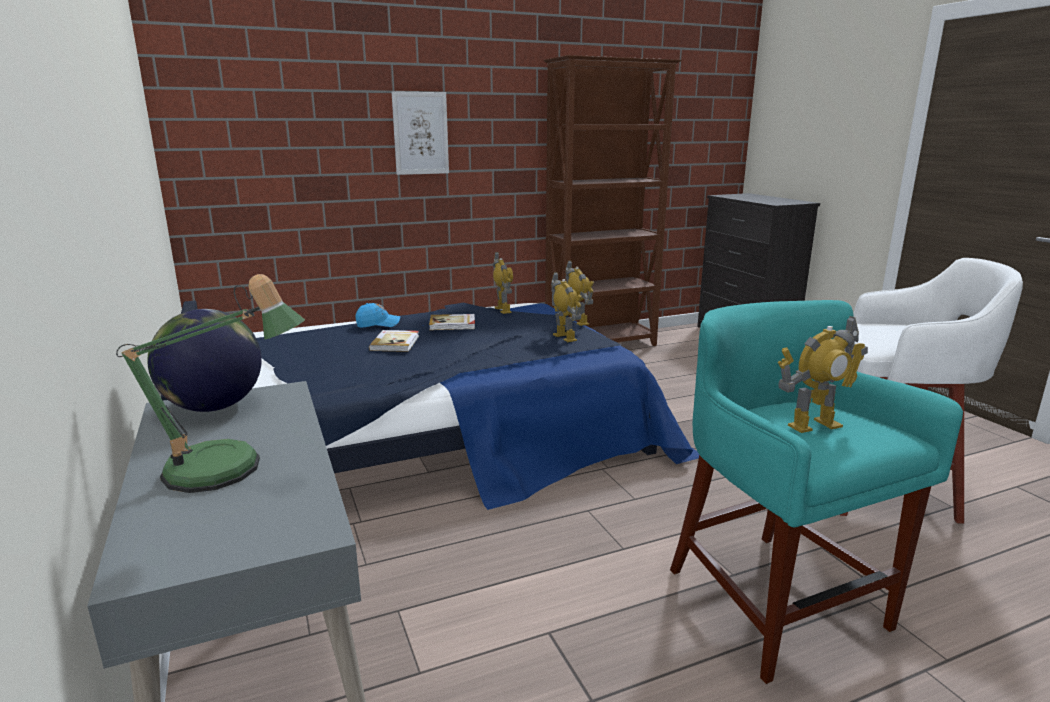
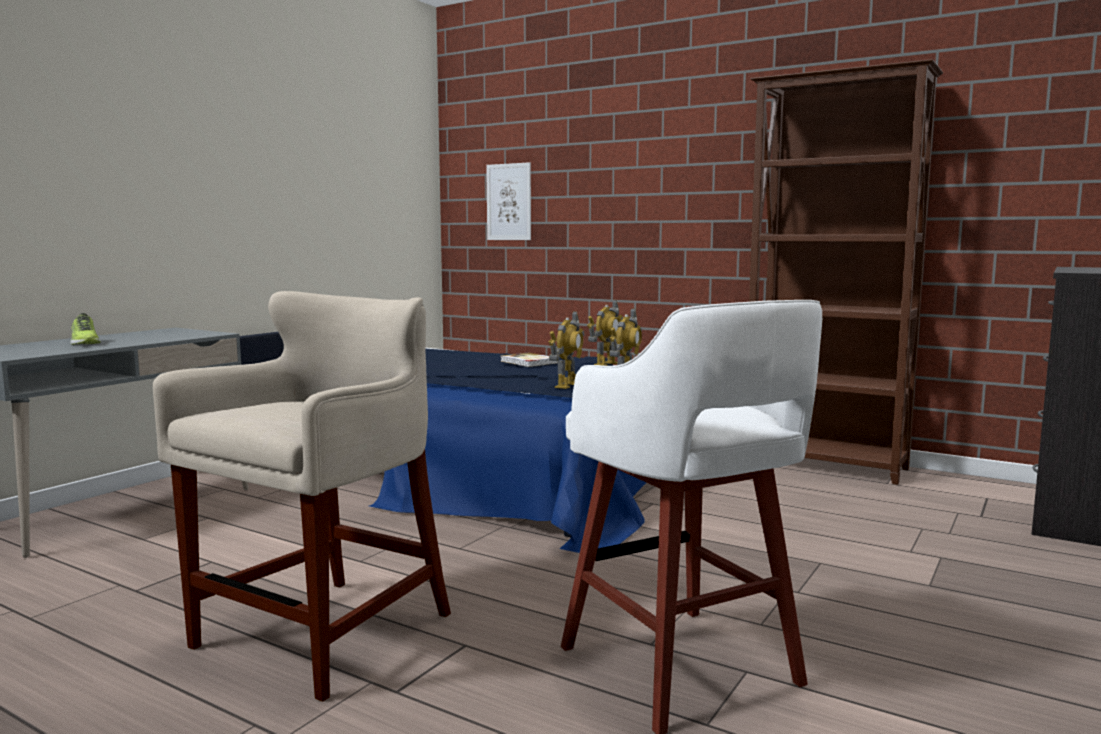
camera: 55 degrees right, 10 degrees down
(213, 407) = (177, 331): globe -> none
(227, 471) = (84, 343): table lamp -> shoe
(378, 324) = (494, 354): blue cap -> none
(396, 343) = (454, 362): book -> none
(420, 133) = (634, 181): picture -> picture (509, 202)
(773, 602) = (324, 634): turquoise stool -> beige stool
(813, 425) = (286, 405): toy robot -> none

